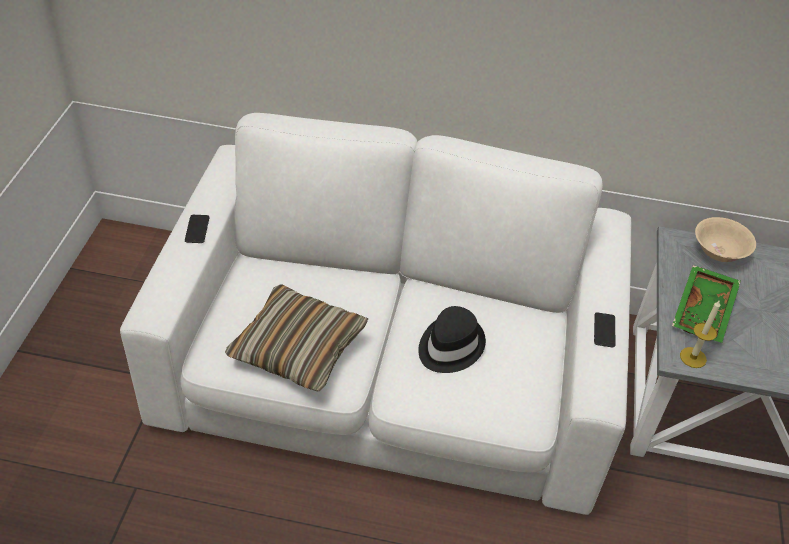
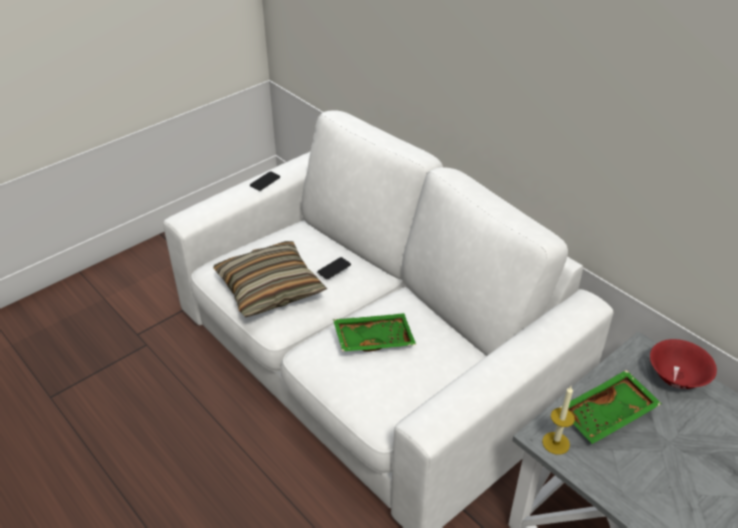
camera: 40 degrees right, 5 degrees down
(449, 346) = (373, 338): black hat -> green tray
(604, 330) = (487, 378): phone -> phone (334, 268)
(718, 253) = (677, 377): beige bowl -> red bowl

